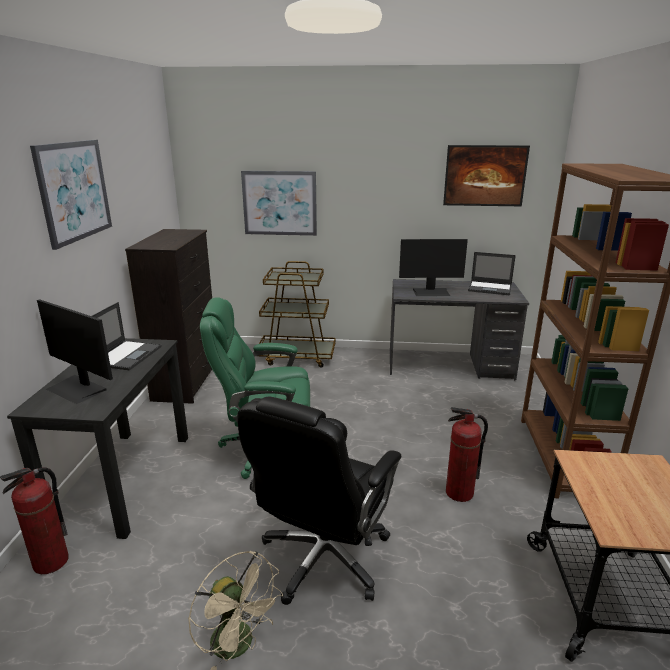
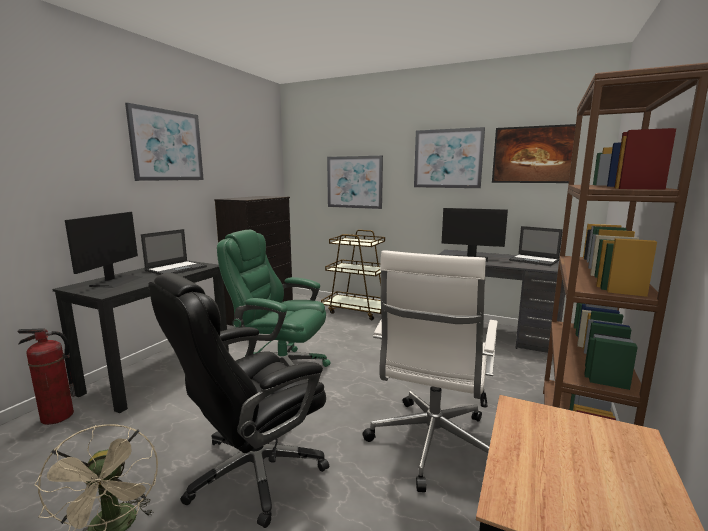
camera: 20 degrees right, 10 degrees down
(77, 389) = (116, 281): monitor -> monitor turned 135 degrees counterclockwise
(394, 177) = (448, 158): none -> picture
(459, 493) = (431, 445): fire extinguisher -> white office chair

